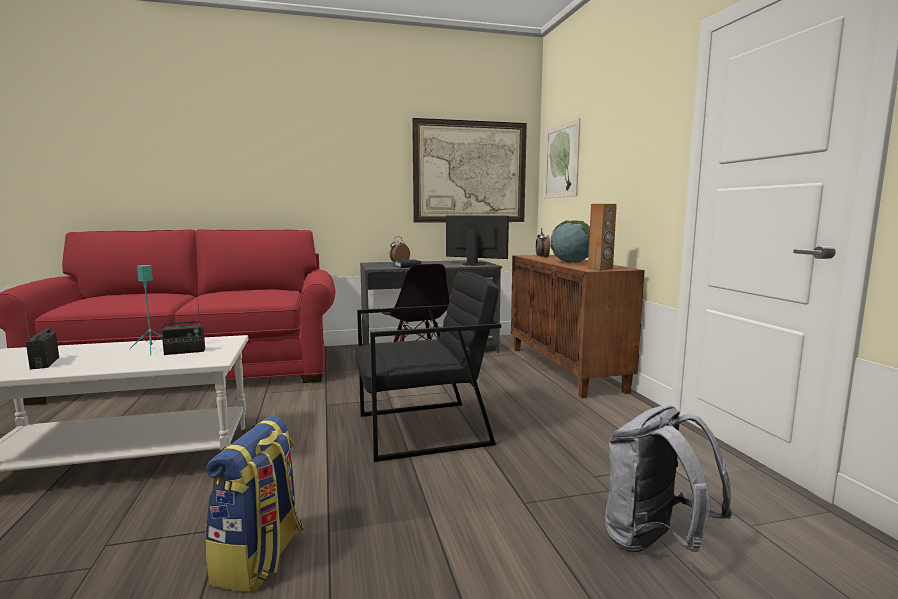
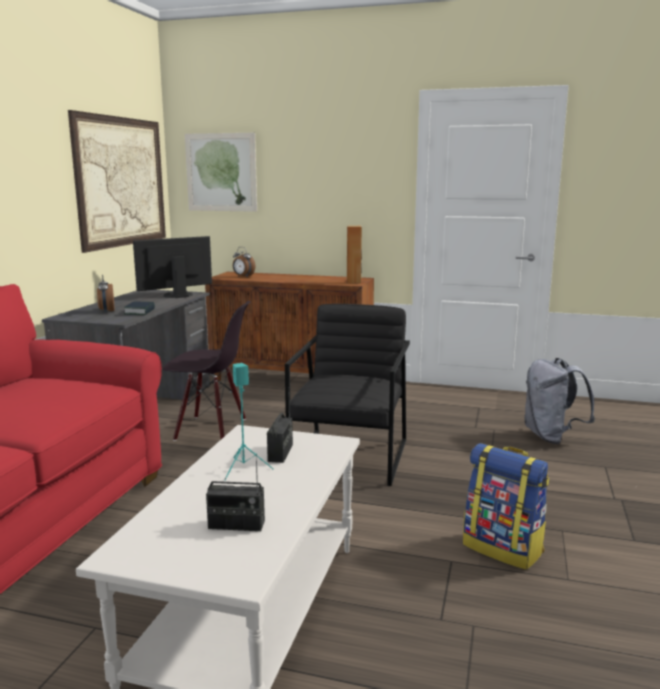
camera: 60 degrees left, 5 degrees up
(571, 262) = (301, 279): globe -> none

